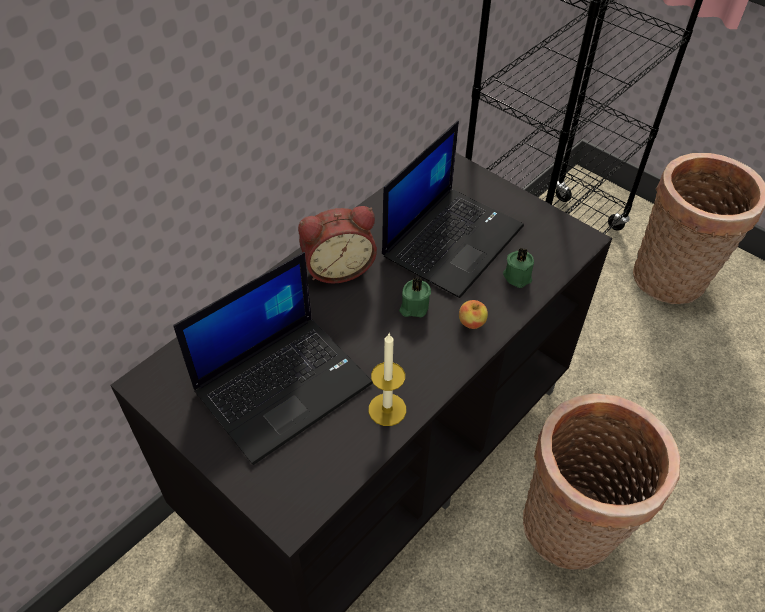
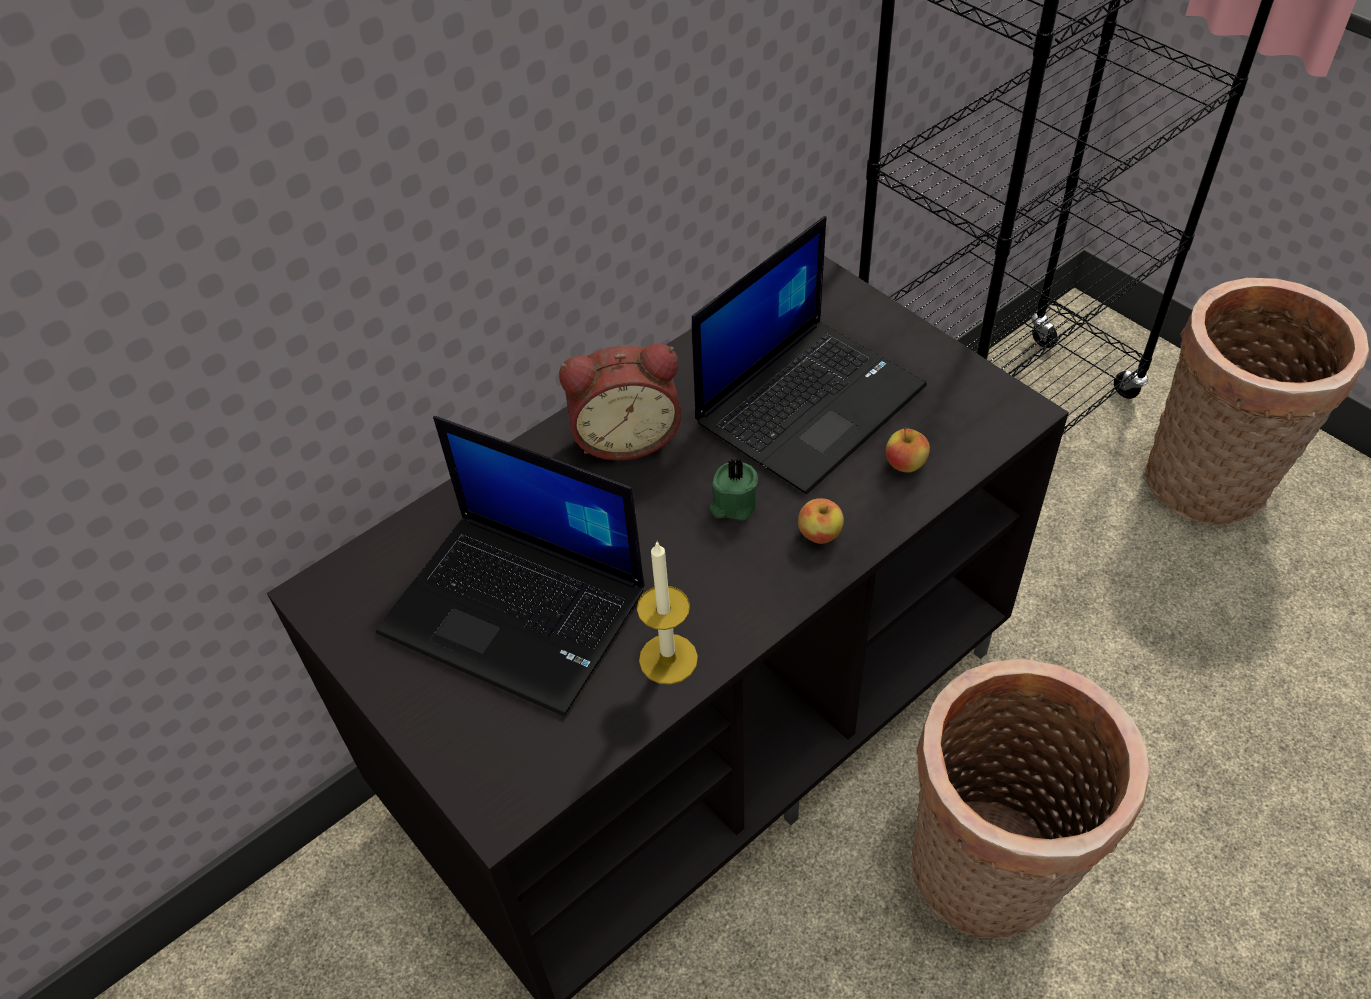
camera: 10 degrees right, 0 degrees up
(283, 384) = (518, 610): laptop -> laptop turned 60 degrees clockwise
(518, 276) = (905, 464): green candle -> apple

